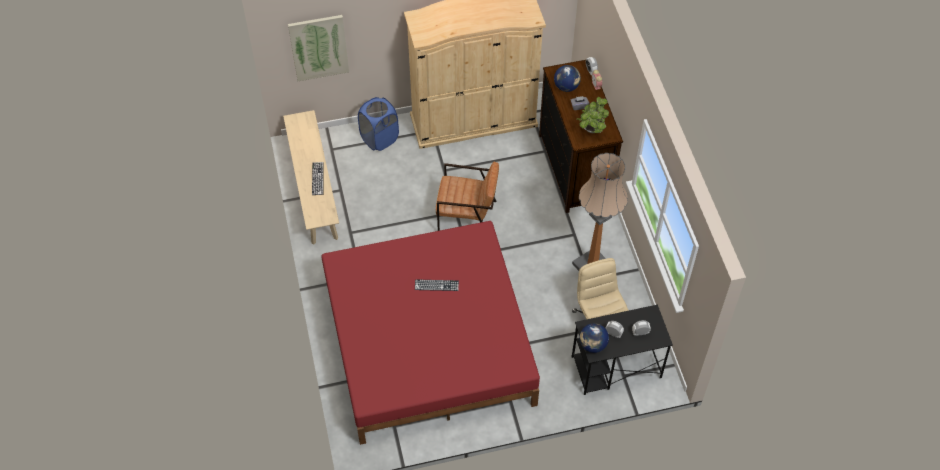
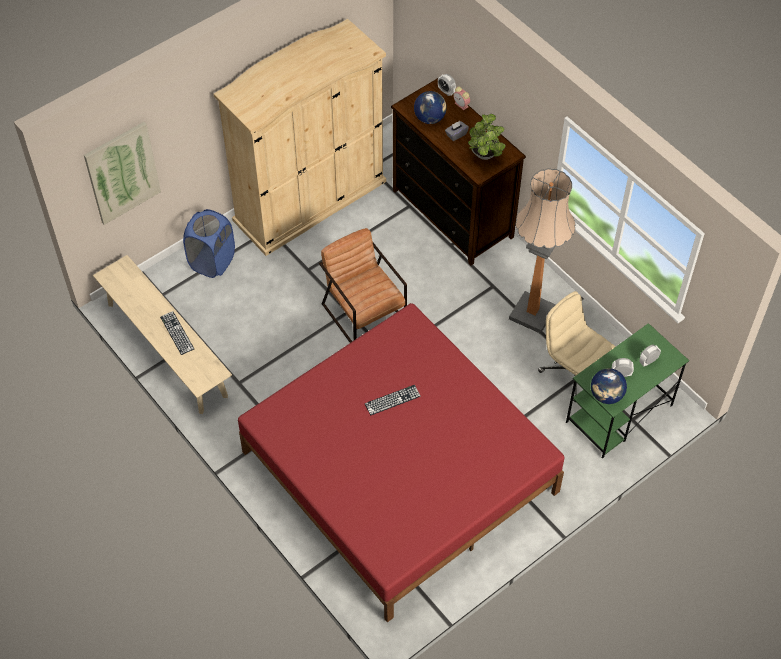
camera: 25 degrees left, 0 degrees up
(467, 217) = (364, 313): brown armchair -> brown armchair turned 105 degrees counterclockwise
(615, 367) = (618, 414): black desk -> green desk

